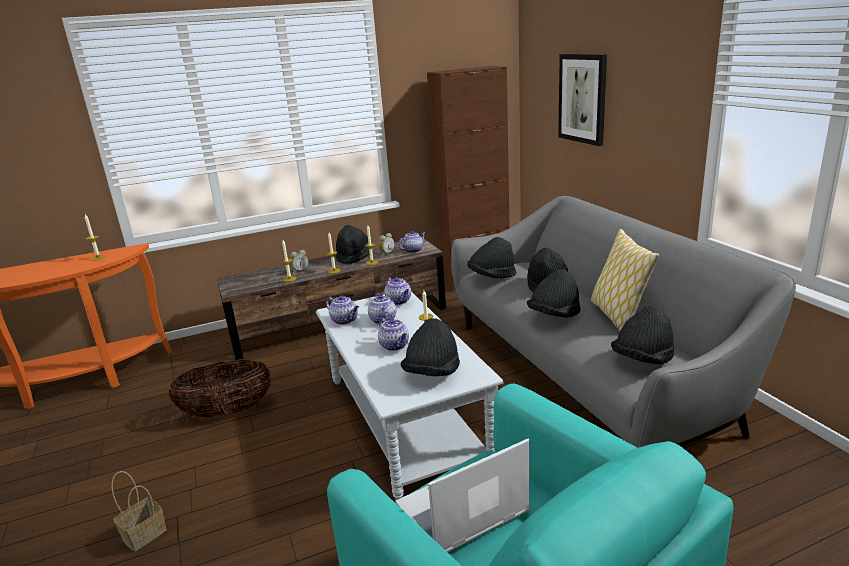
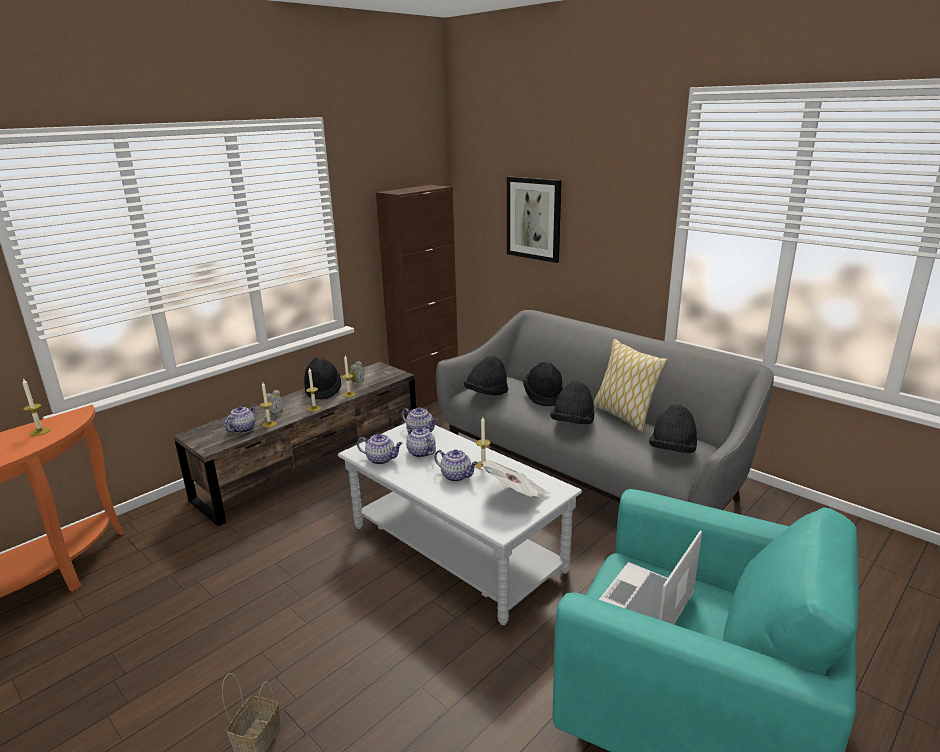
camera: 25 degrees left, 0 degrees up
(227, 411) = (253, 584): basket -> none
(413, 250) = (382, 376): teapot -> teapot (243, 429)
(432, 373) = (515, 495): black hat -> newspaper

